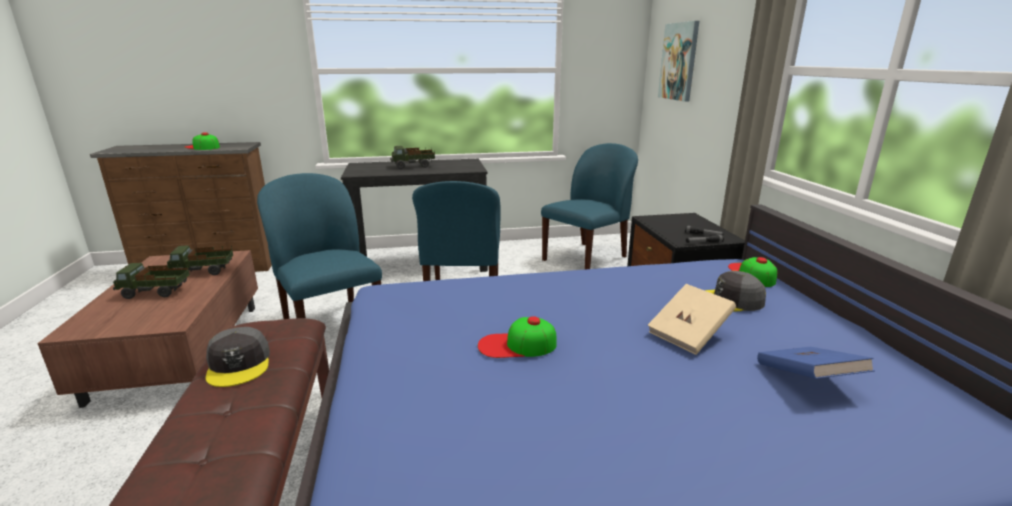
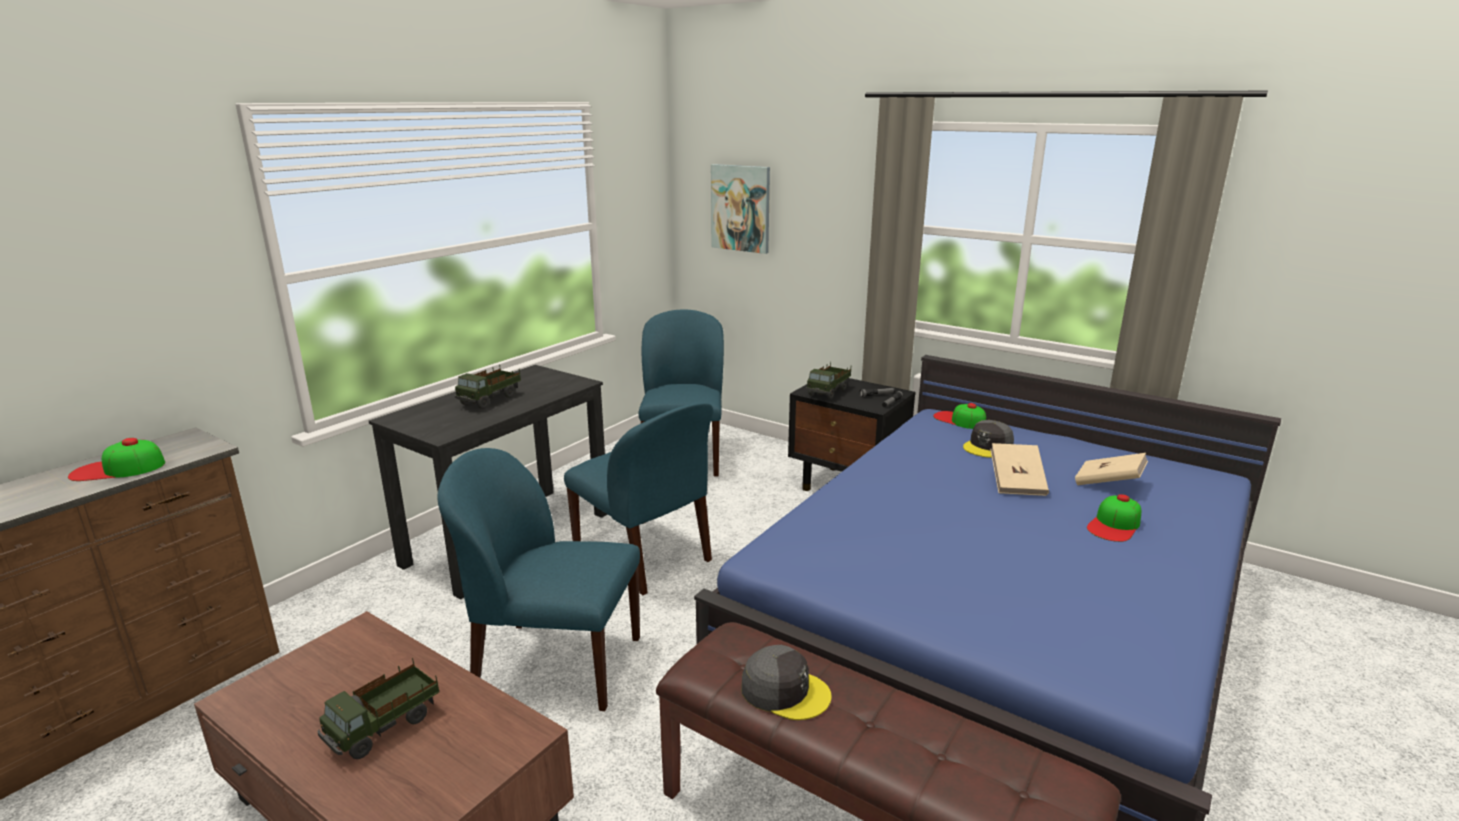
camera: 45 degrees left, 0 degrees up
(203, 272) = (380, 669): toy truck -> toy truck (828, 392)
(517, 345) = (958, 544): cap -> cap (1114, 525)
(807, 380) = (1108, 483): blue book -> beige book

